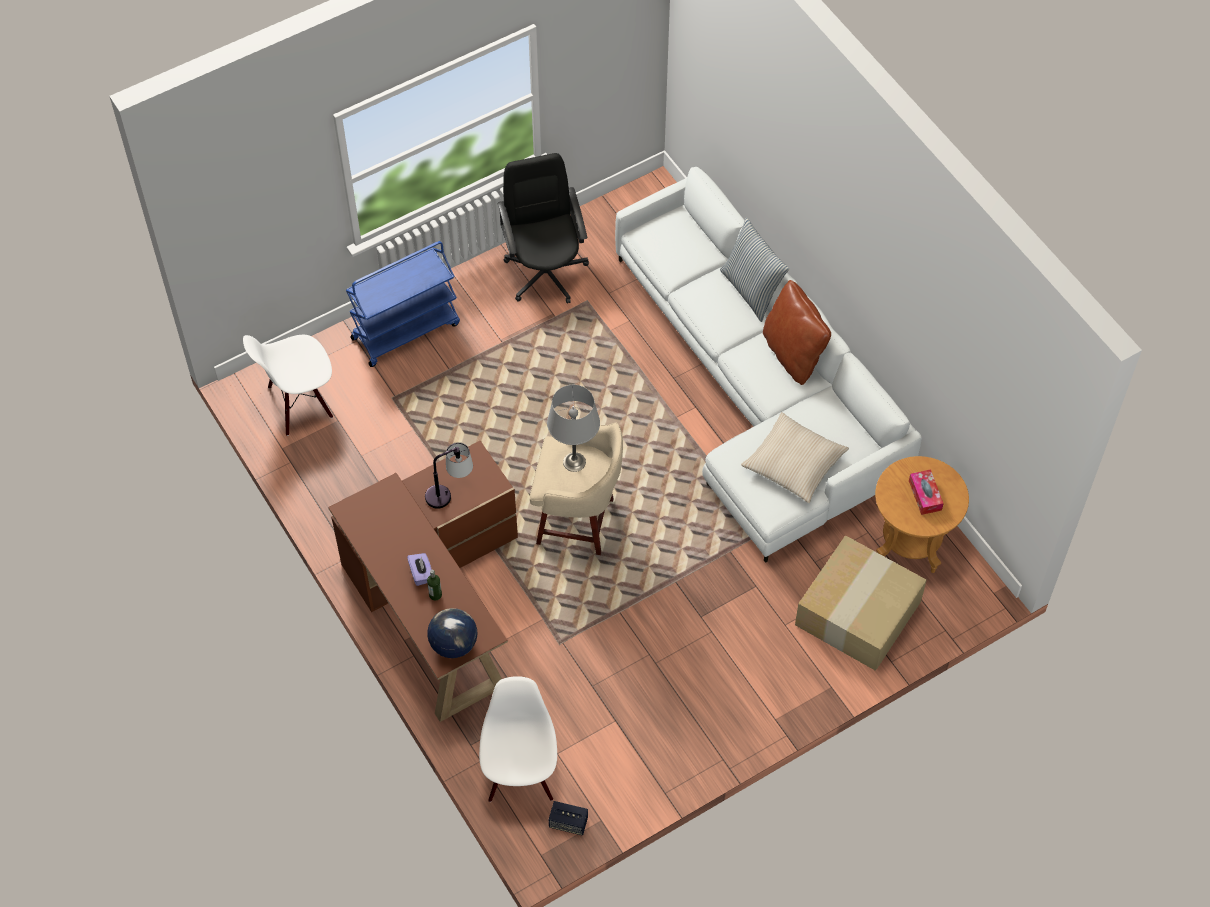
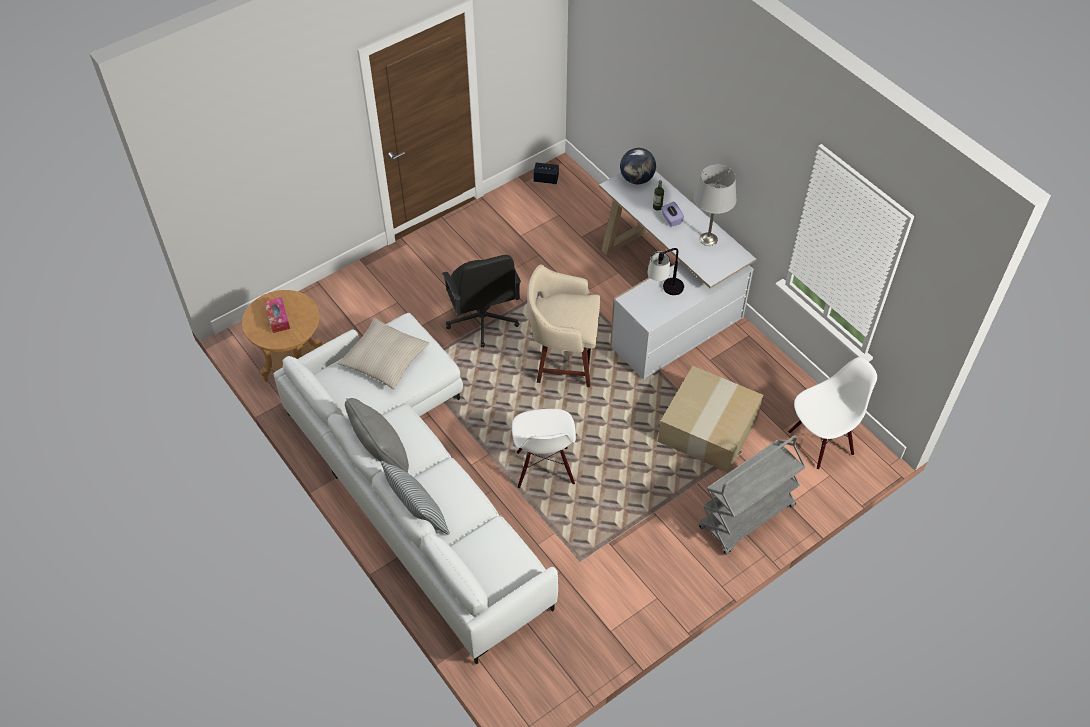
camera: 175 degrees right, 5 degrees down
(406, 330) = (746, 517): blue cart -> grey cart
(435, 601) = (664, 300): brown desk -> white desk
(521, 775) = (581, 201): white chair -> white chair (544, 468)
(545, 272) = (625, 590): black office chair -> black office chair (482, 319)
(574, 461) = (567, 317): grey table lamp -> grey table lamp (708, 239)
(793, 354) = (381, 454): brown pillow -> grey pillow
(857, 611) = (341, 315): cardboard box -> cardboard box (708, 430)

